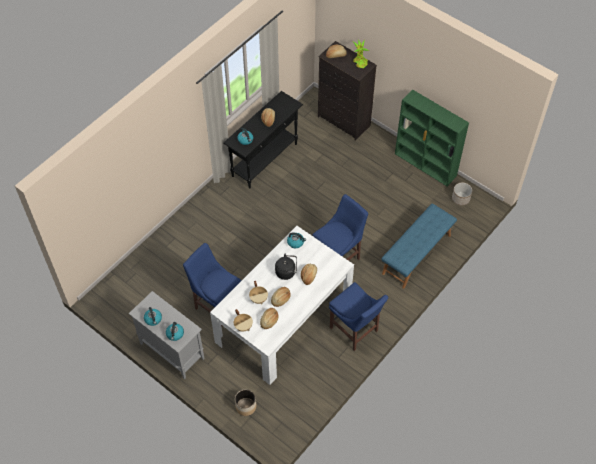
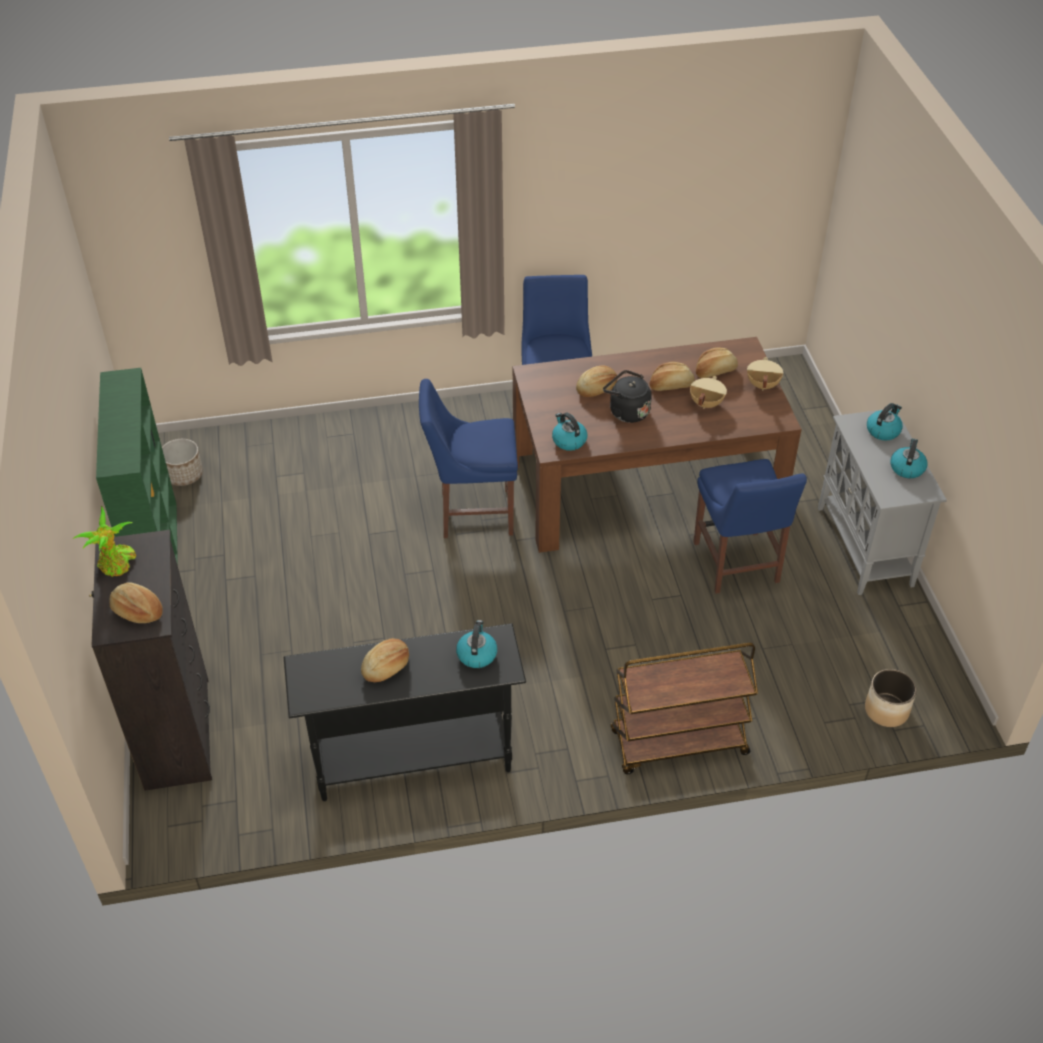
camera: 140 degrees left, 10 degrees down
(185, 220) = (678, 744): none -> brown cart
(245, 406) = (800, 422): planter -> planter (886, 711)
(284, 319) = (645, 486): white dining table -> brown dining table
(417, 254) = (352, 446): blue bench -> none

